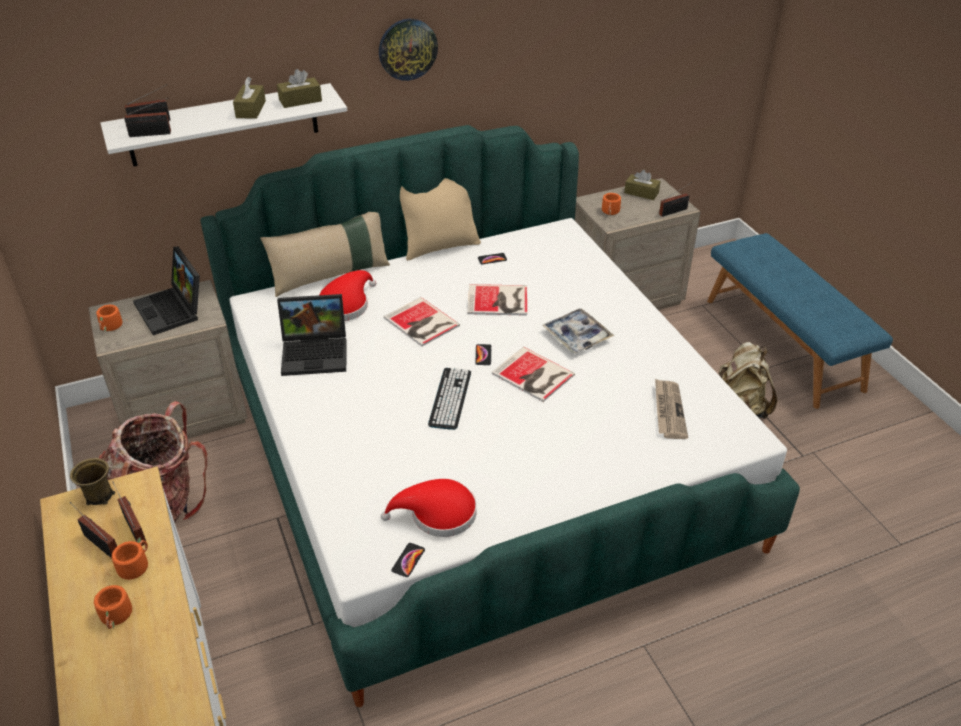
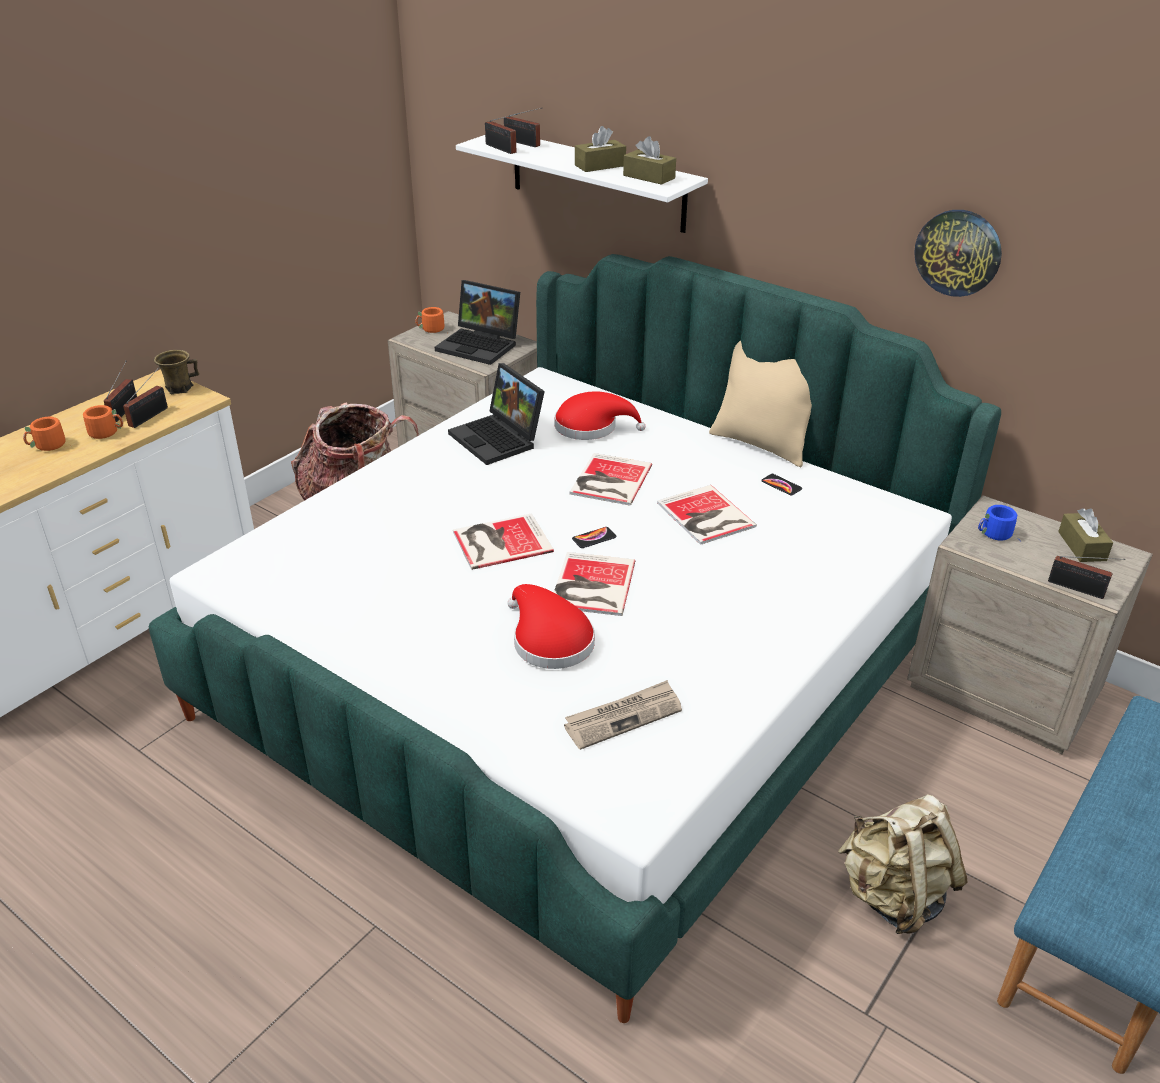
camera: 60 degrees right, 5 degrees down
(173, 310) = (481, 345): laptop -> laptop turned 90 degrees counterclockwise
(331, 275) = (630, 401): beige pillow -> none
(407, 49) = (804, 171): wall clock -> wall clock (958, 252)
(408, 560) = (238, 597): phone -> none
(437, 514) = (314, 594): red hat -> red hat (549, 640)
(450, 398) = (499, 541): keyboard -> book
(577, 336) = (700, 594): tray -> none
(611, 212) = (994, 535): orange mug -> blue mug

